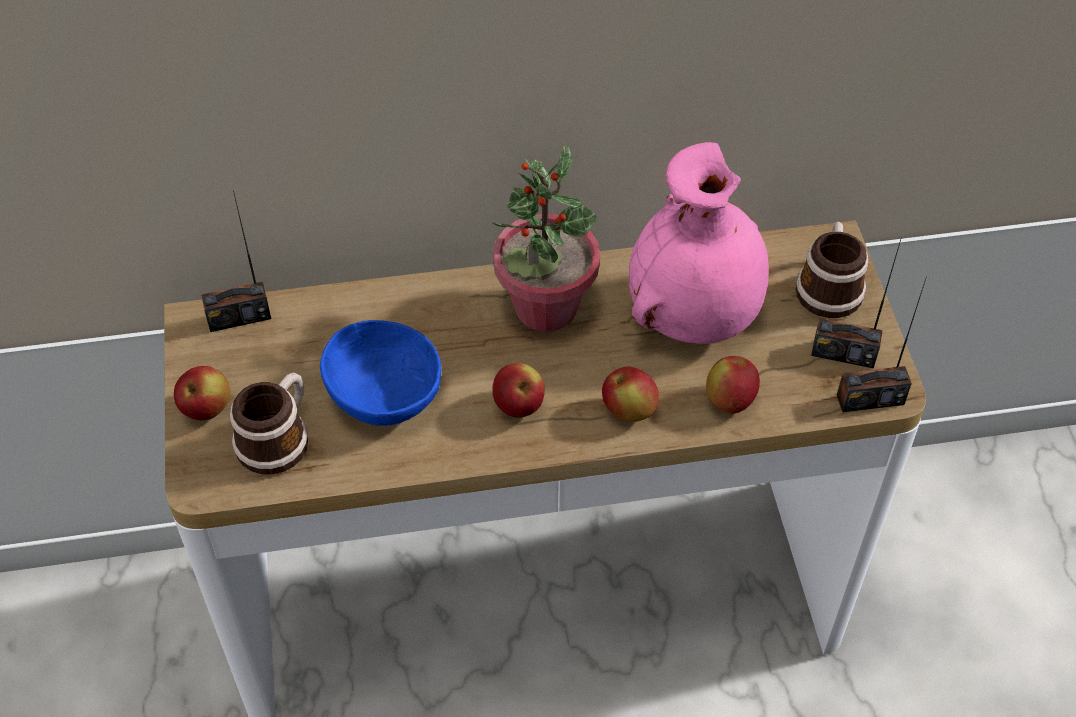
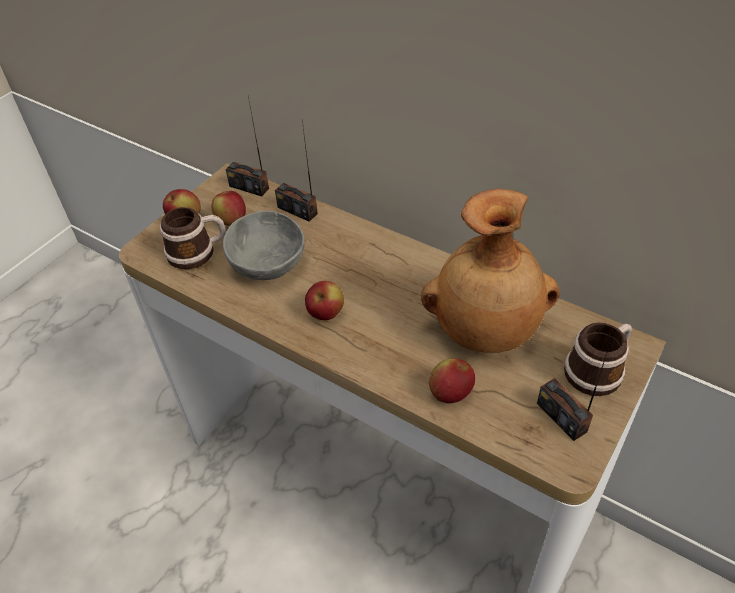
camera: 45 degrees right, 5 degrees down
(385, 393) = (269, 263): blue bowl -> grey bowl
(545, 308) = (401, 272): potted plant -> none
(629, 411) = (383, 357): apple -> apple (232, 222)
(695, 315) = (486, 330): pink vase -> brown vase
(870, 399) = (548, 458): radio -> radio (297, 210)

